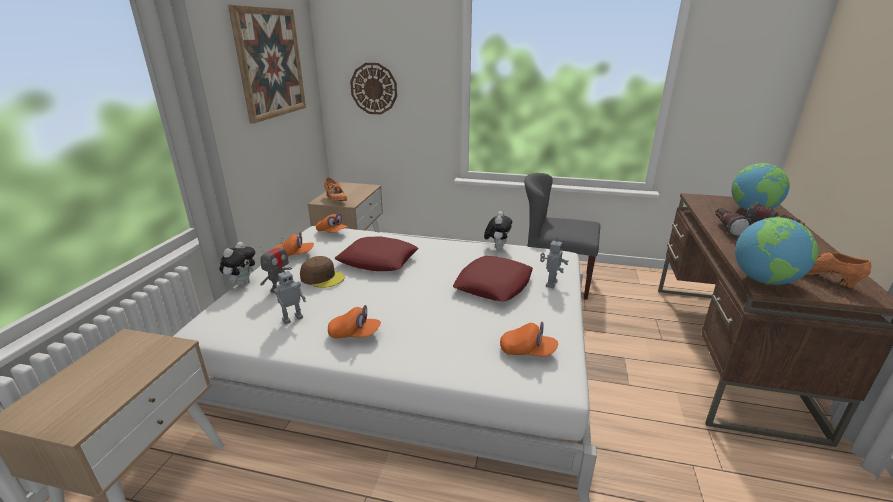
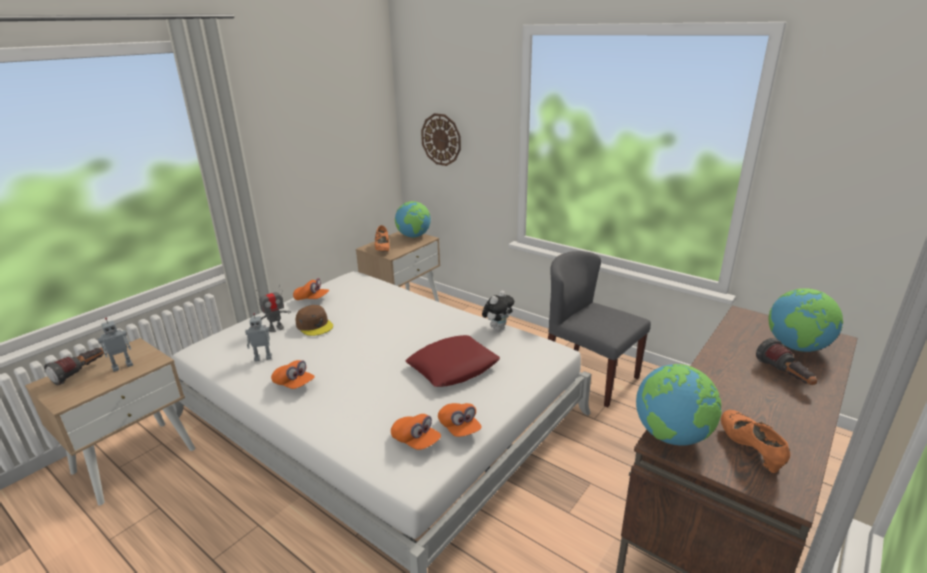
camera: 25 degrees right, 0 degrees up
(242, 283) = (255, 316): plush toy -> none
(270, 63) = (332, 116): picture -> none
(332, 232) = (360, 282): orange cap -> orange cap (459, 428)
(356, 187) = (414, 236): none -> globe
(378, 260) = (374, 318): red pillow -> none
(550, 283) = (509, 379): toy robot -> toy robot (122, 366)
(725, 229) = (720, 364): flashlight -> flashlight (81, 372)

